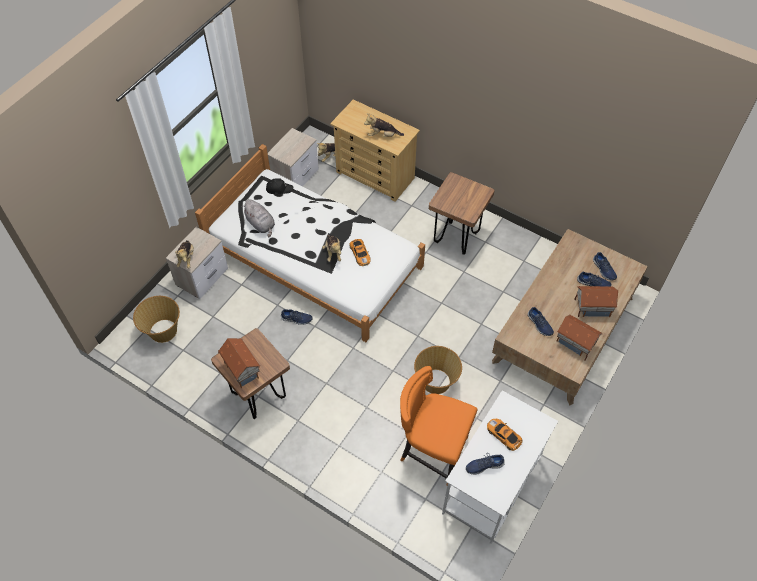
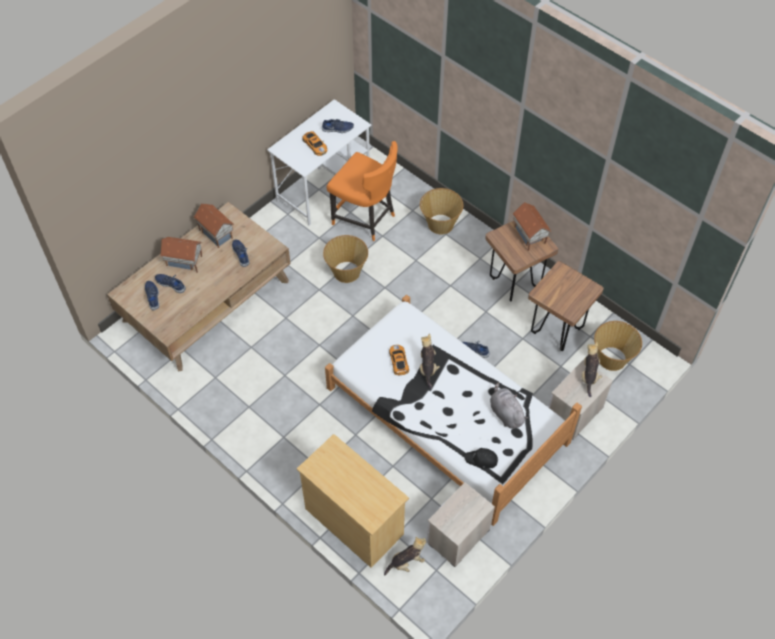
camera: 170 degrees left, 0 degrees up
(347, 458) = (440, 224): none -> basket
(383, 135) = (345, 466): plush toy -> none
(456, 238) = (279, 416): brown stool -> brown stool (556, 331)

